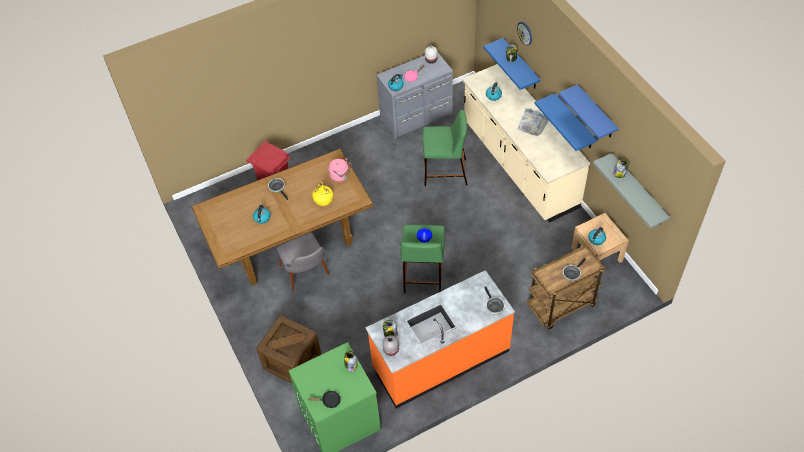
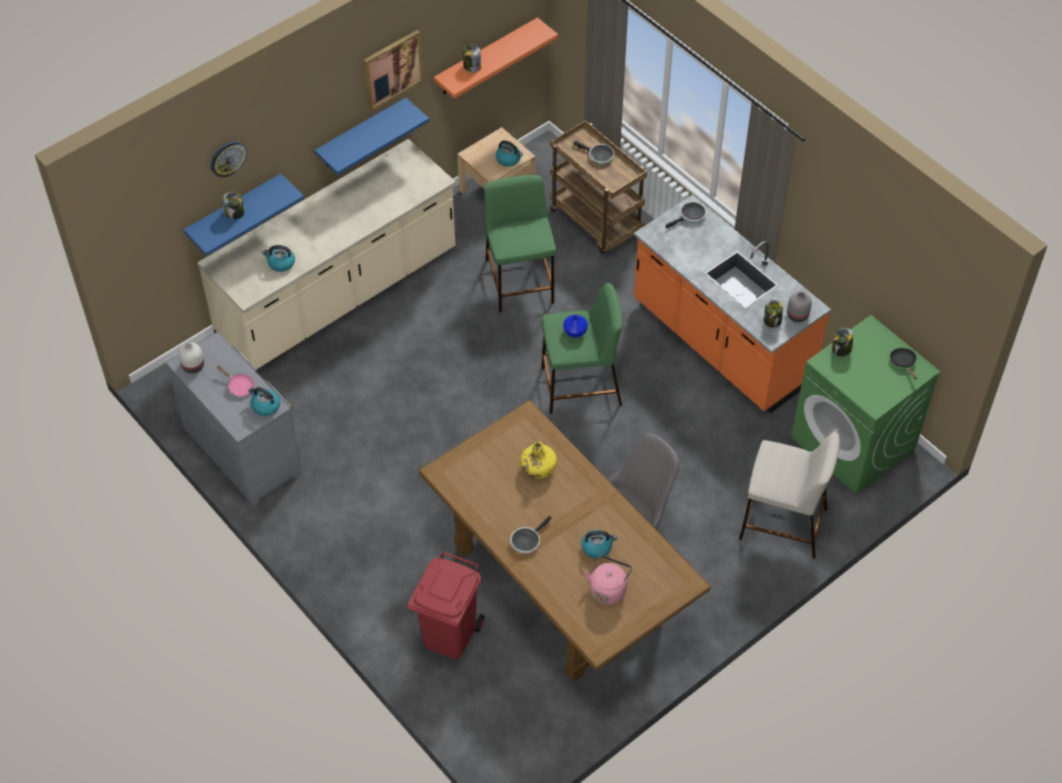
camera: 105 degrees left, 0 degrees up
(292, 361) = (782, 524): crate -> beige stool
(341, 176) = (481, 454): pink kettle -> pink kettle (608, 588)
(444, 172) = (370, 390): green stool -> green stool (520, 282)
(533, 123) = (338, 208): grey tray -> none
(596, 113) = (392, 69): blue shelf -> picture
(638, 190) = (486, 57): grey shelf -> orange shelf

